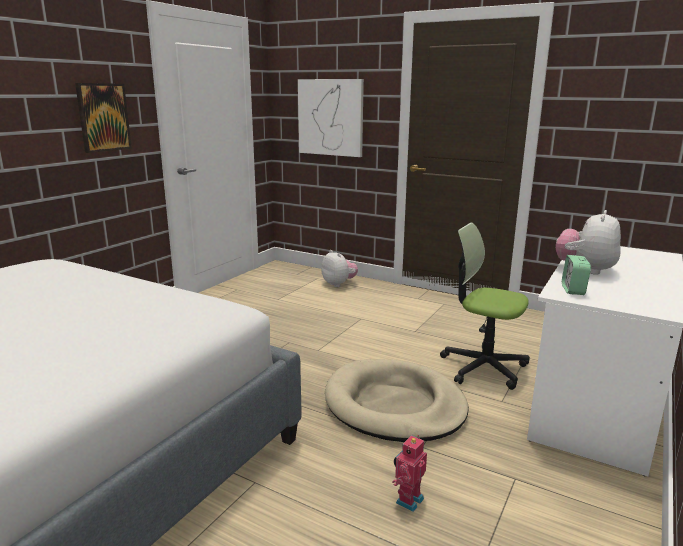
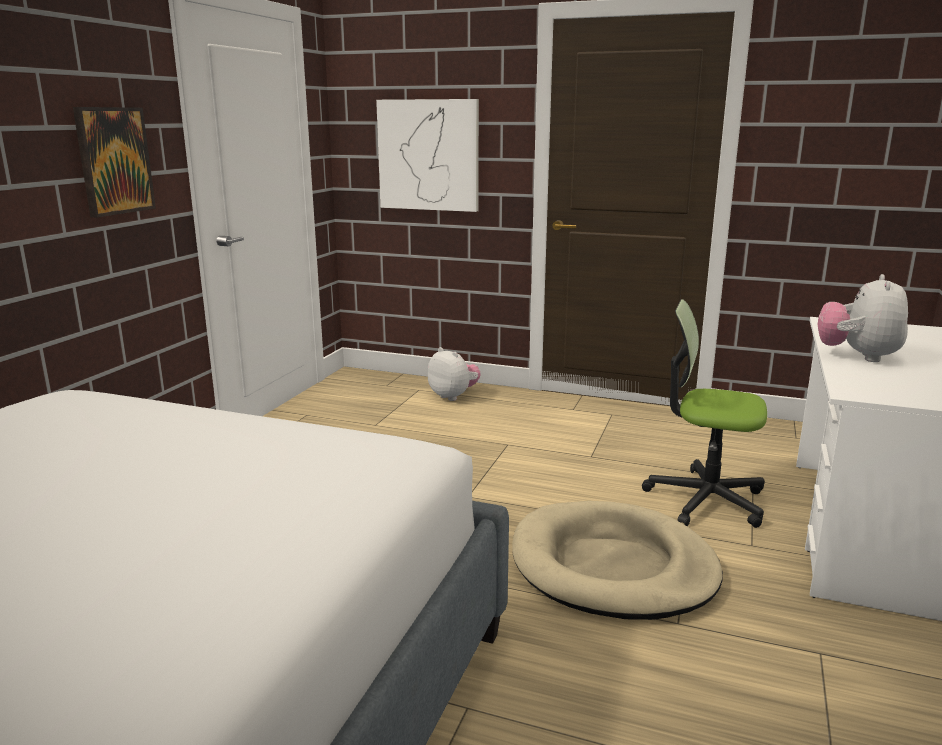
camera: 10 degrees left, 0 degrees up
(408, 500) = (695, 704): toy robot -> none
(573, 290) = (866, 386): alarm clock -> none

